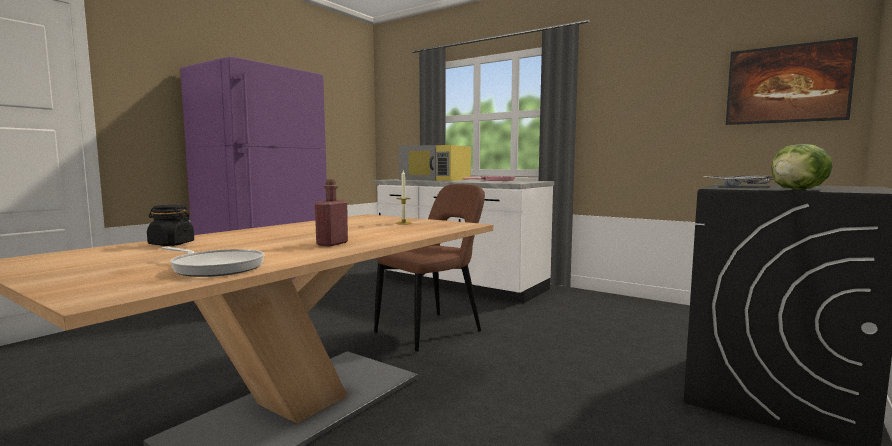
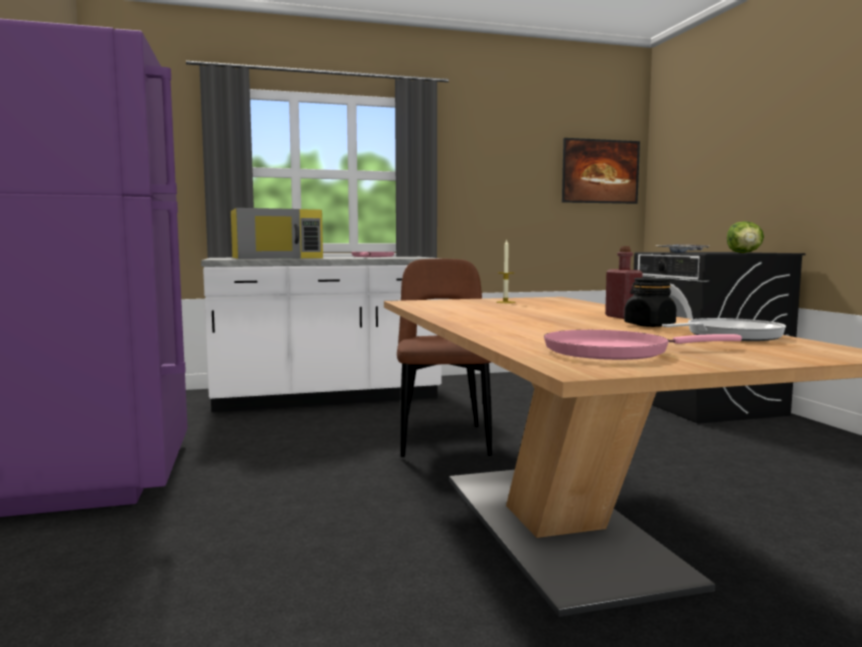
camera: 50 degrees left, 0 degrees up
(93, 258) = (613, 352): none -> pink frying pan
(171, 244) = (532, 336): black jar -> black jar (649, 325)

